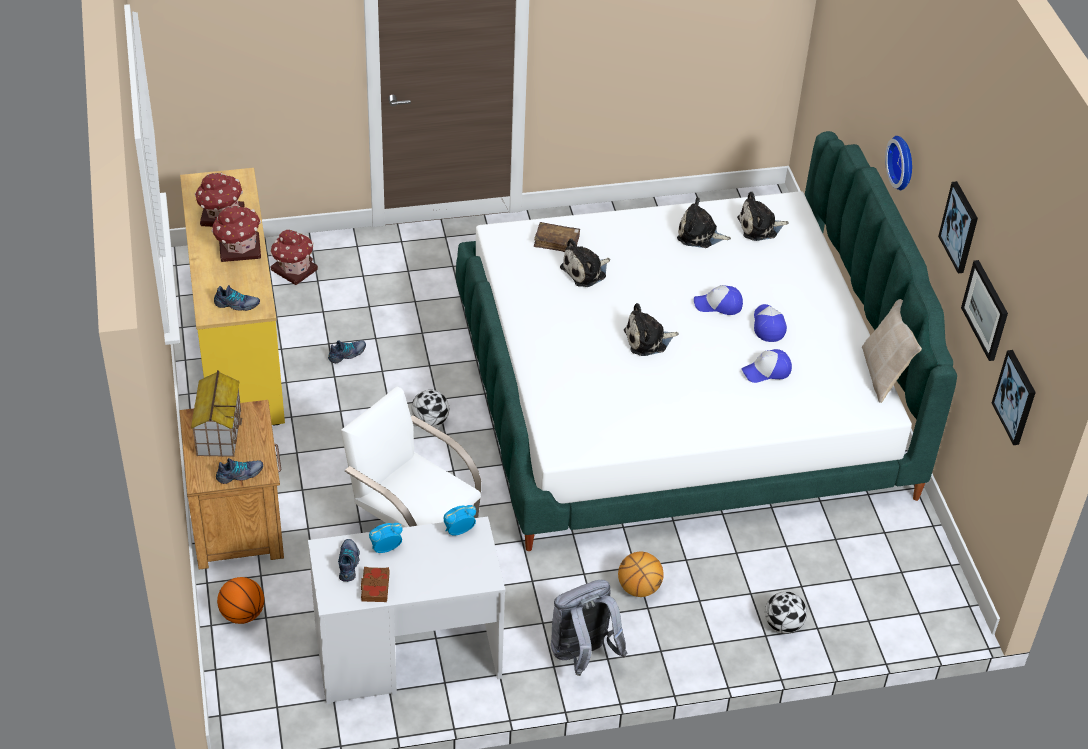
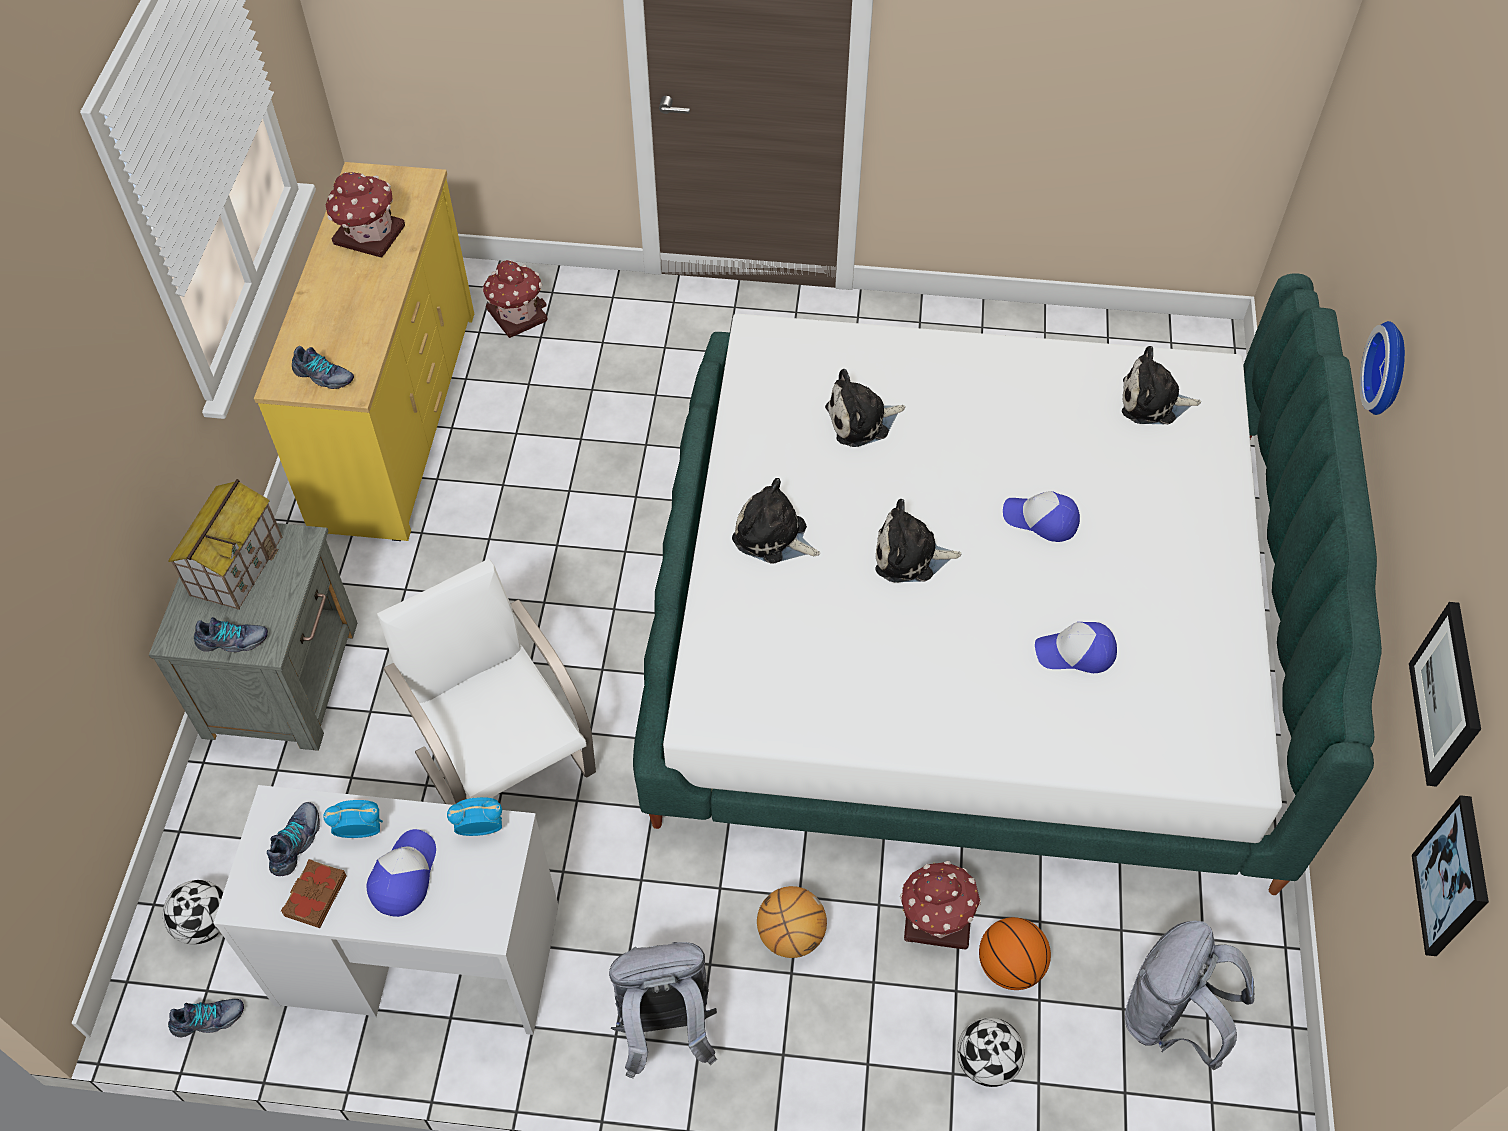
camera: 20 degrees right, 10 degrees up
(238, 249) = (367, 290): toy house -> toy house (935, 918)
(238, 522) = (284, 677): brown nightstand -> grey nightstand
(242, 614) = (226, 825): basketball -> basketball (1010, 966)
(347, 354) = (533, 455): shoe -> shoe (208, 1020)
(430, 422) = (601, 584): football -> football (205, 924)
(557, 242) = (838, 363): brown book -> none
(699, 235) = (1055, 396): plush toy -> plush toy (773, 537)
(768, 325) = (1106, 572): cap -> cap (404, 876)
(881, 577) = (1171, 1018): none -> grey backpack
(883, 374) = (1264, 703): beige pillow -> none
(960, 227) = (1445, 527): picture -> none

